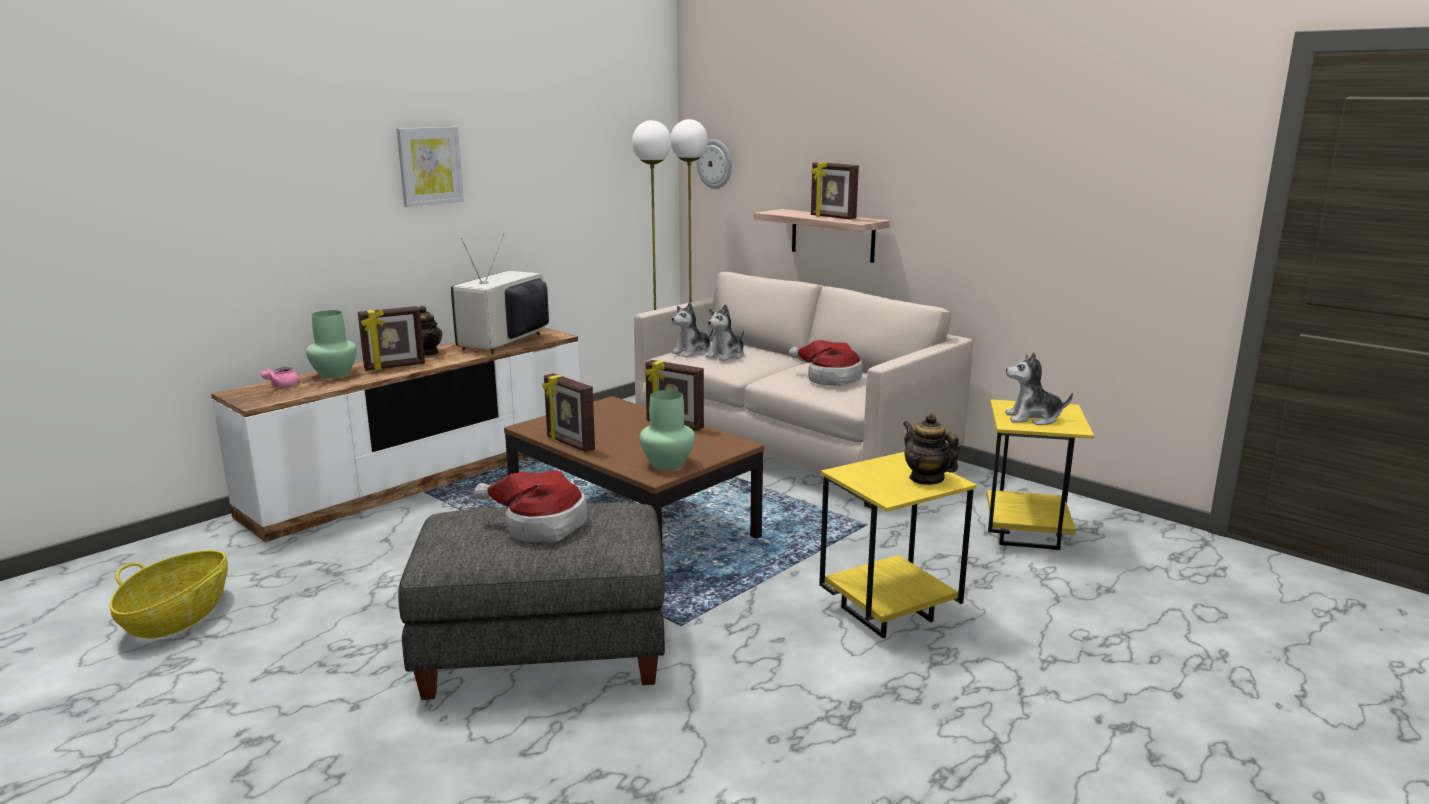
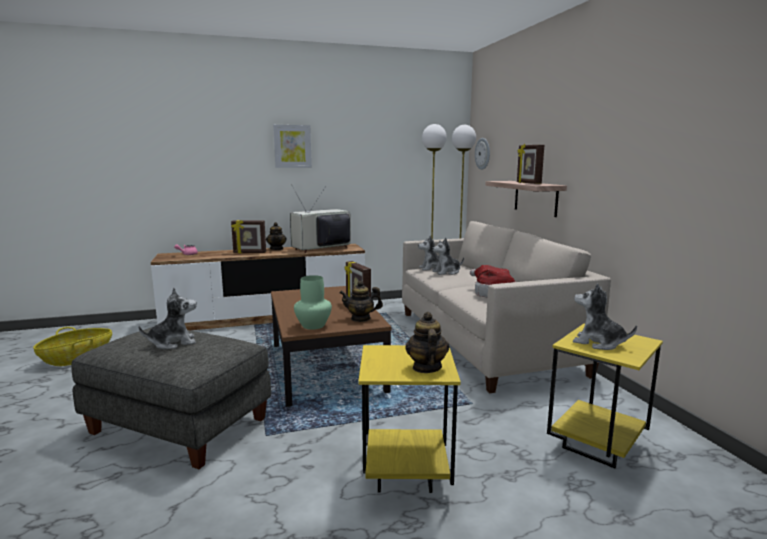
camera: 30 degrees right, 5 degrees down
(334, 374) = (218, 252): green vase -> none
(539, 526) = (173, 343): hat -> plush toy
(569, 444) = (284, 305): picture frame -> none
(711, 442) = (361, 318): none -> teapot

